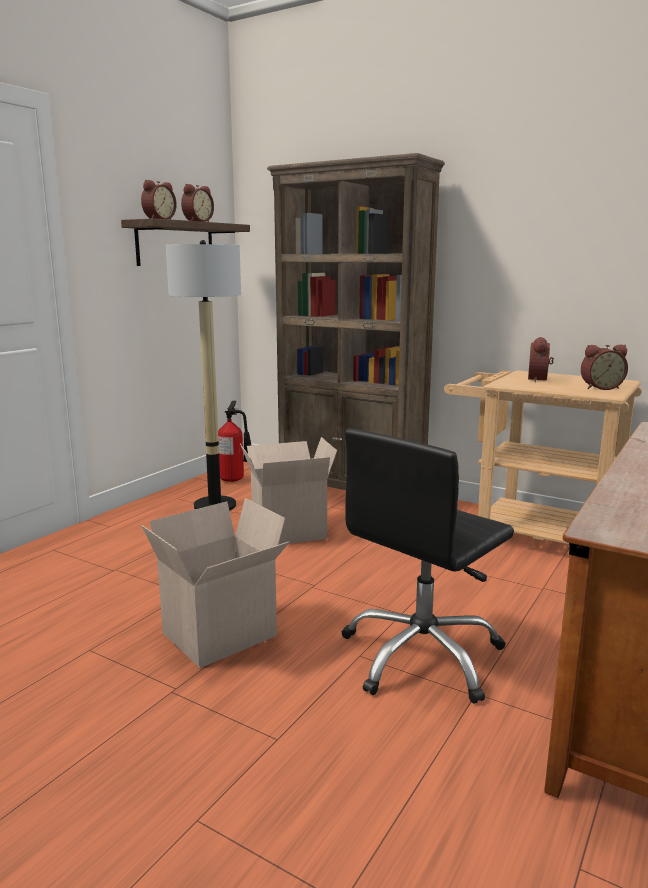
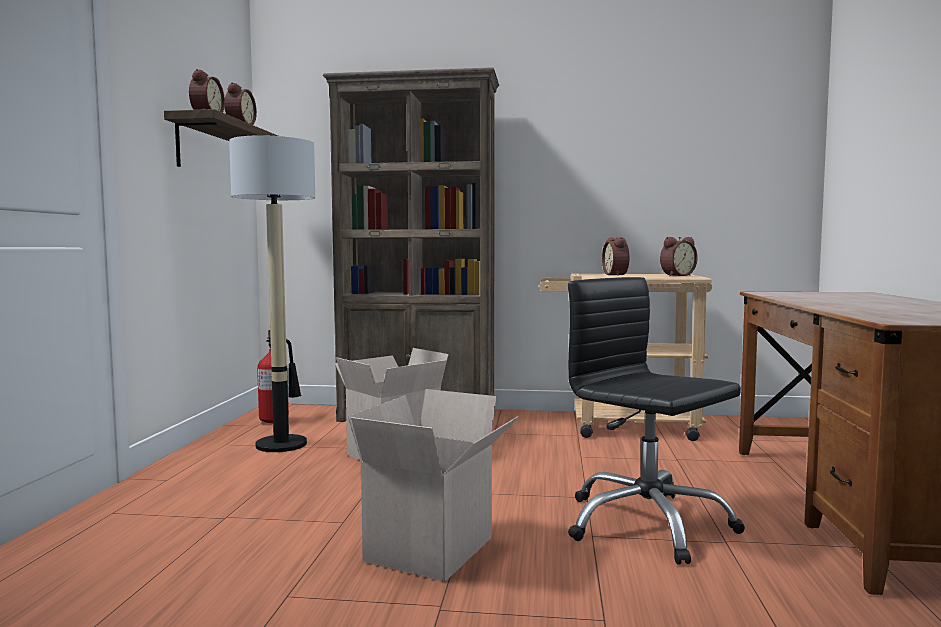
camera: 25 degrees left, 10 degrees down
(422, 656) = (646, 524): black office chair -> black office chair turned 120 degrees clockwise

